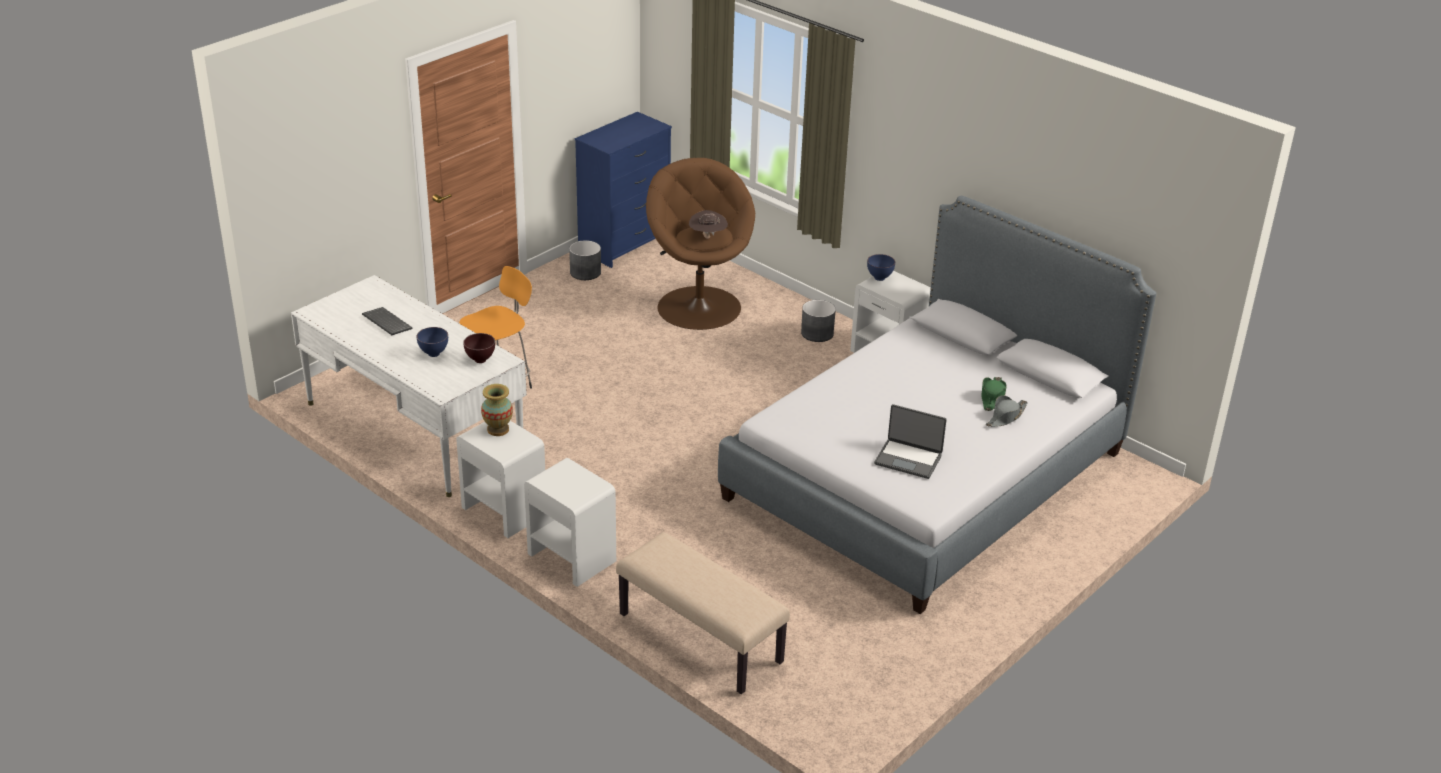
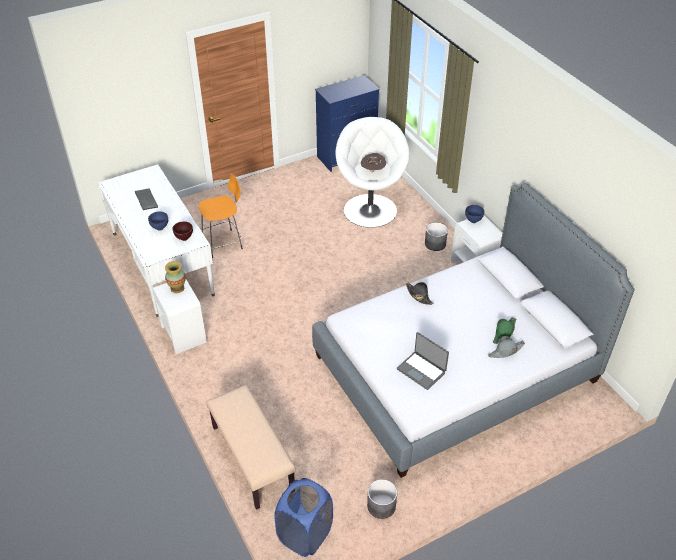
camera: 20 degrees right, 10 degrees up
(571, 557) = (205, 377): white nightstand -> none
(585, 273) = (313, 172): grey planter -> grey planter (381, 506)
(699, 306) = (370, 209): brown armchair -> white armchair
(826, 707) = (305, 534): none -> blue laundry basket
(855, 376) = (418, 295): none -> black hat

